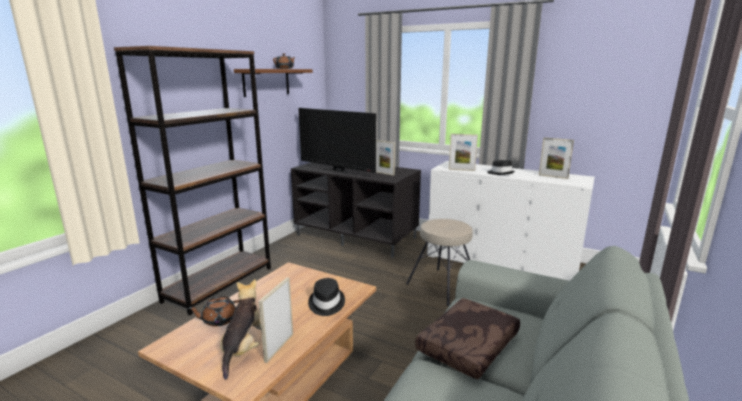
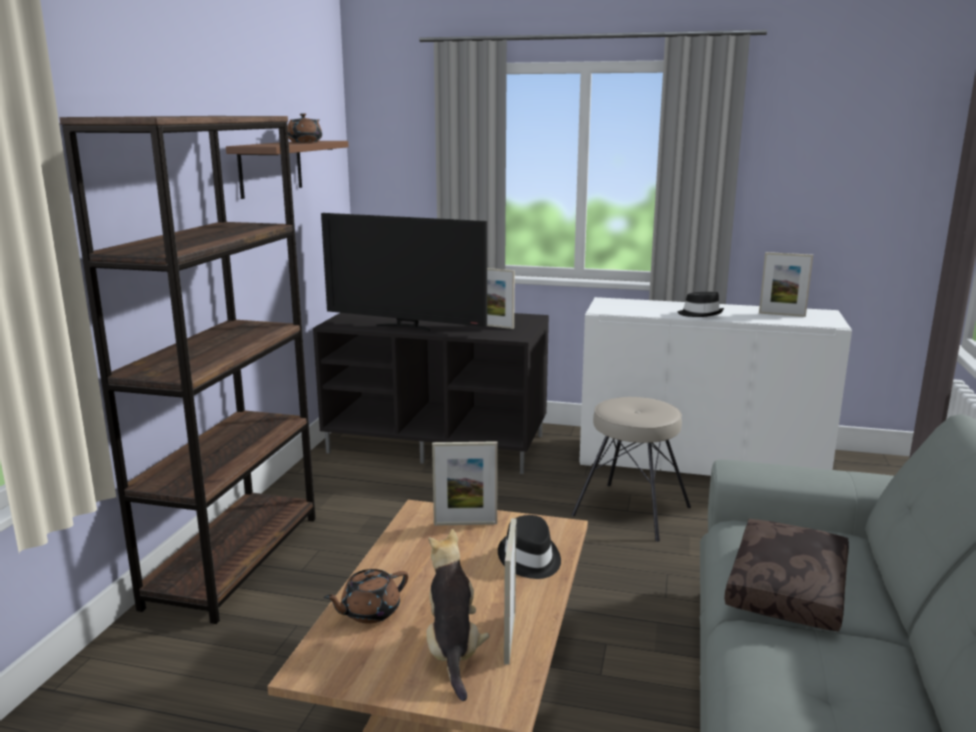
camera: 15 degrees left, 0 degrees up
(461, 170) = (635, 312): picture frame -> picture frame (465, 523)

